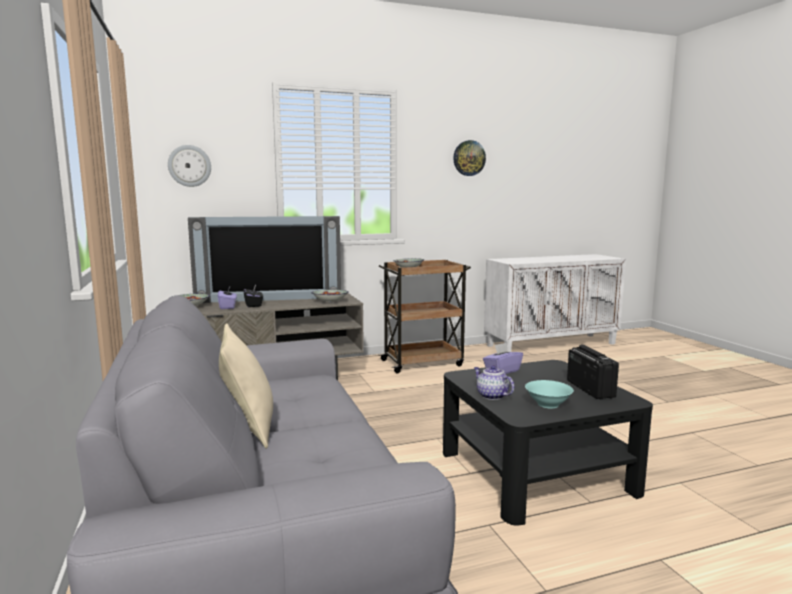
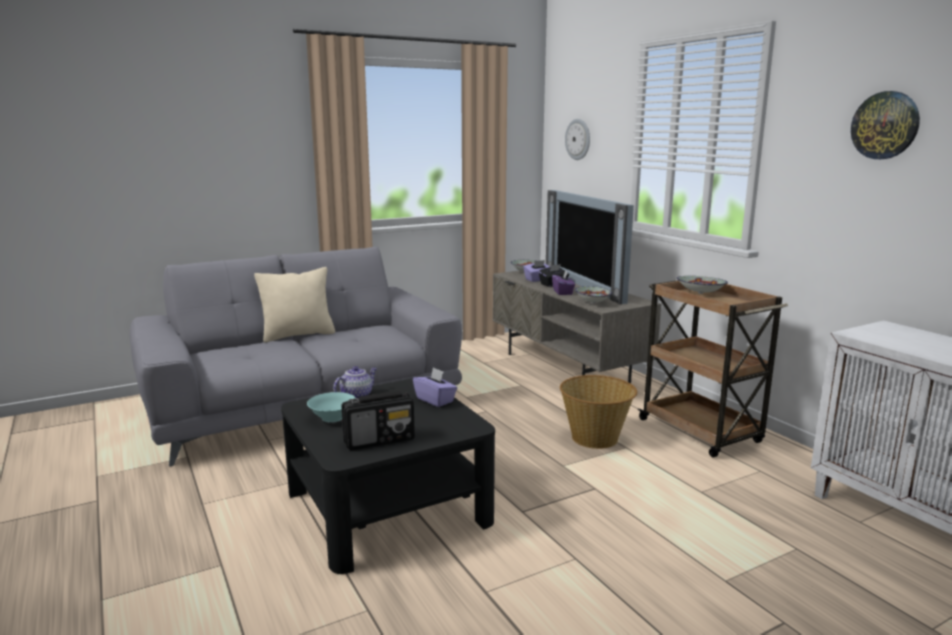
camera: 80 degrees right, 5 degrees up
(287, 305) = (563, 292): none -> purple tissue box
(423, 389) = (595, 438): none -> basket

